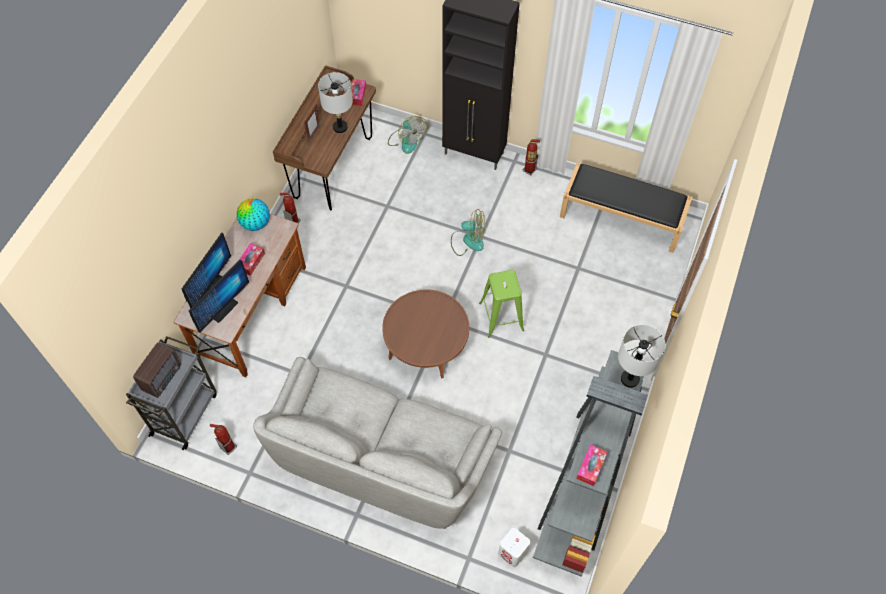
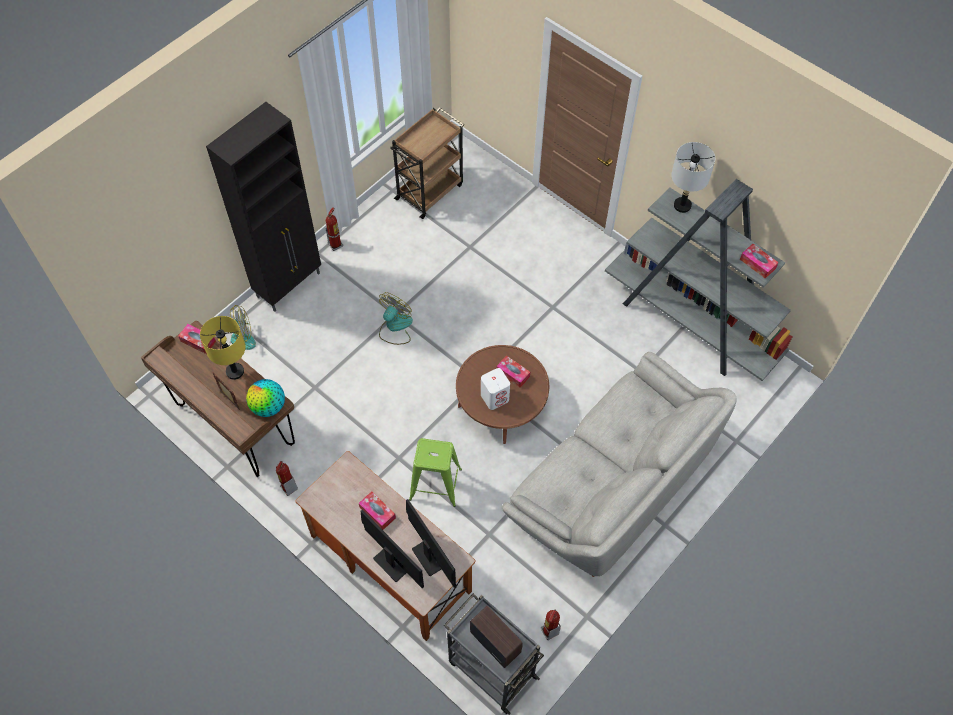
camera: 70 degrees left, 0 degrees up
(255, 224) = (327, 495): globe -> globe (268, 407)
(340, 127) = (235, 371): grey table lamp -> yellow table lamp
(440, 331) = (513, 374): none -> tissue box
(501, 316) = (496, 328): green stool -> green stool (435, 484)
(513, 552) = (741, 403): white speaker -> white speaker (495, 397)
(622, 217) = (430, 191): black bench -> brown cart

